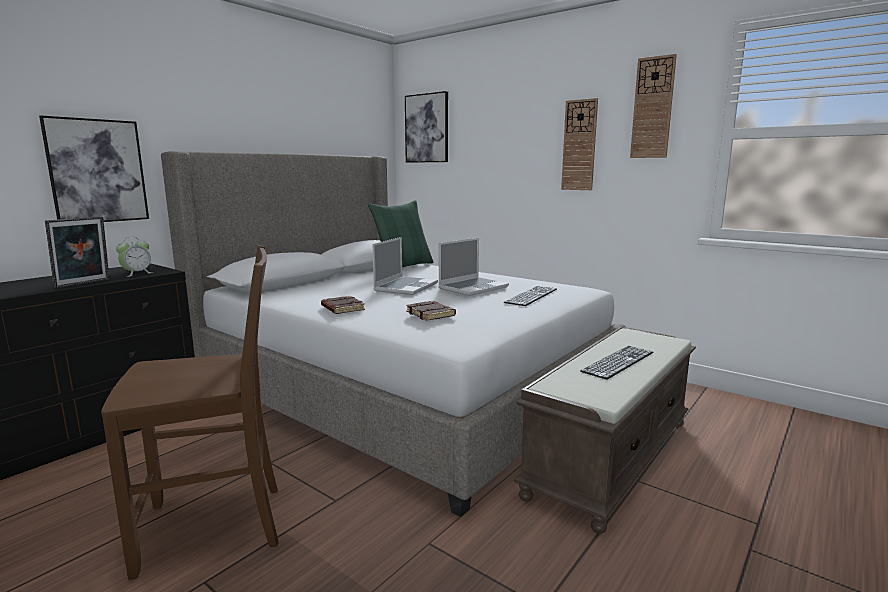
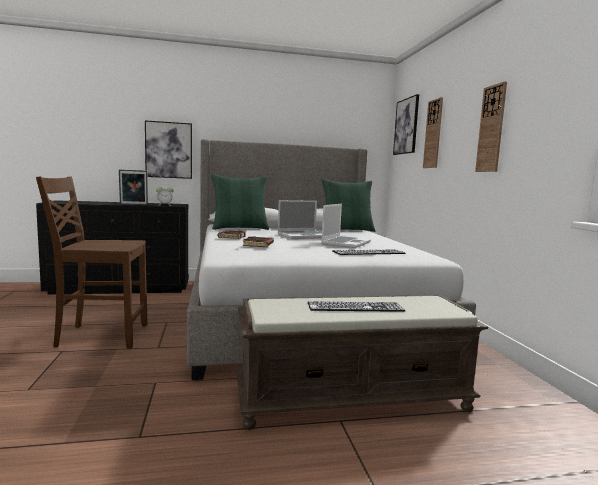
camera: 40 degrees right, 5 degrees down
(216, 527) = (101, 336): brown chair -> brown chair turned 150 degrees clockwise
(289, 290) = (240, 228): none -> green pillow
(473, 288) = (345, 243): laptop -> laptop turned 60 degrees counterclockwise
(652, 108) = (547, 83): wall clock -> wall clock (433, 134)

